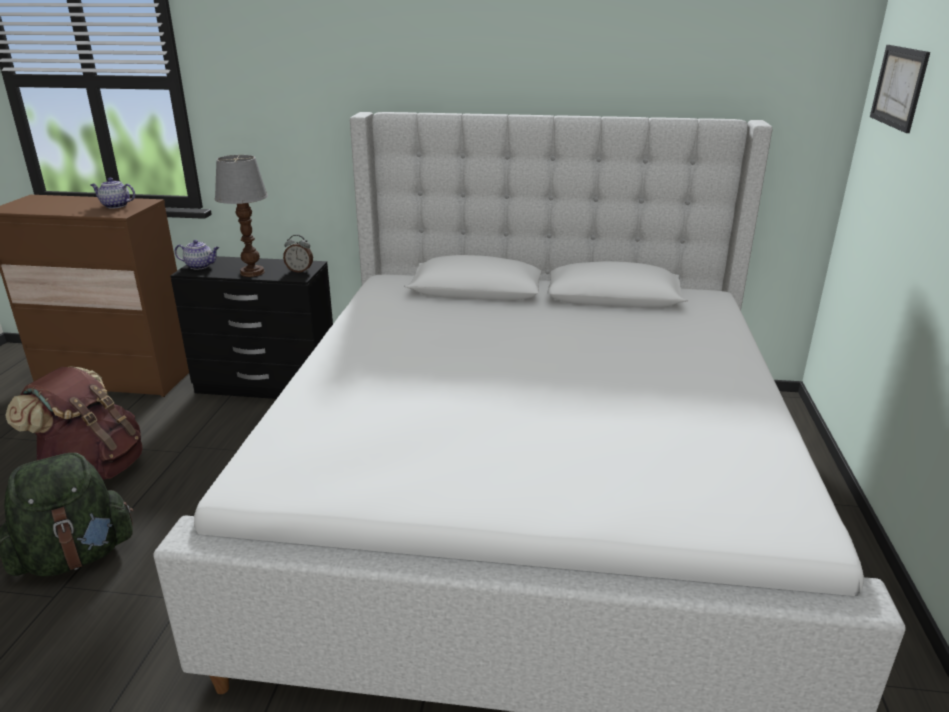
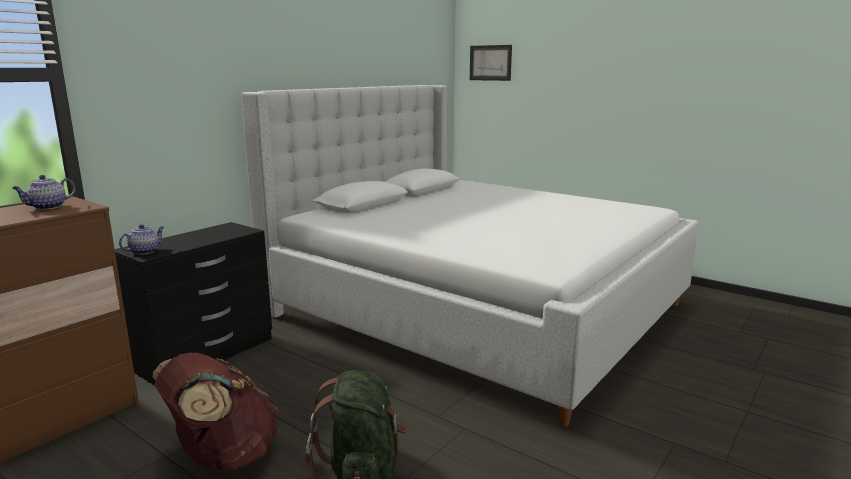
camera: 60 degrees left, 10 degrees down
(251, 273) = (205, 240): table lamp -> none
(300, 271) = (236, 229): alarm clock -> none

